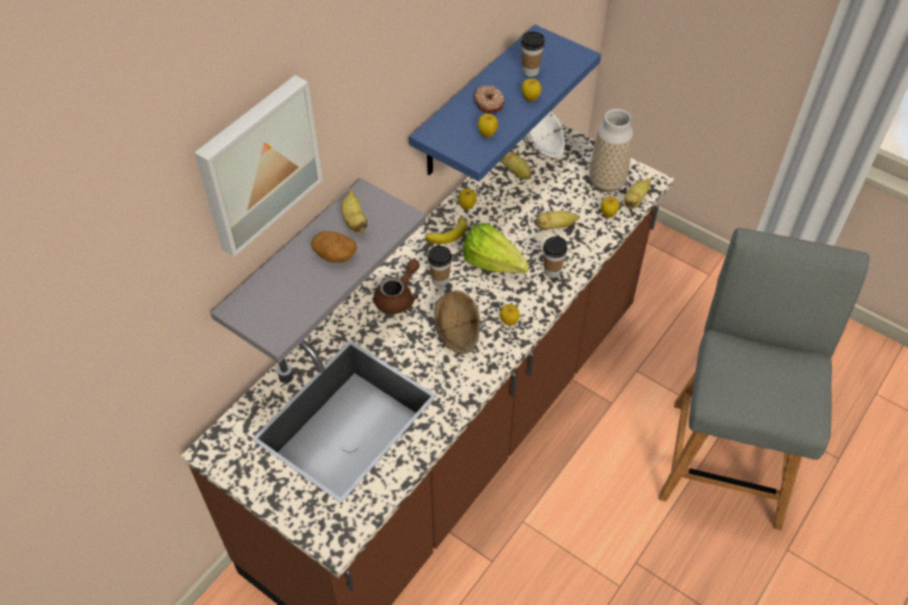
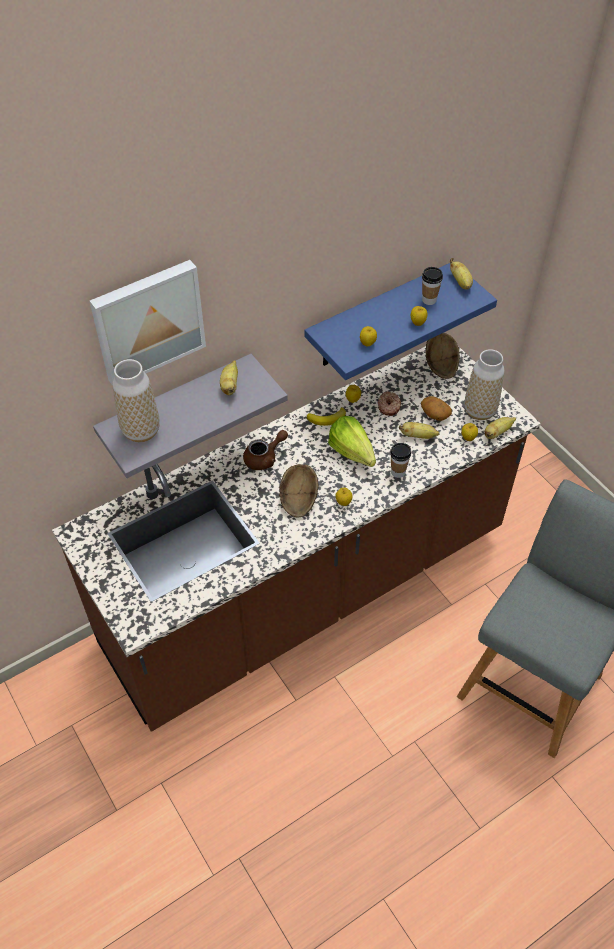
camera: 20 degrees right, 0 degrees up
(274, 302) = (141, 431): none -> vase
(334, 255) = (202, 407): potato -> potato (434, 414)
(440, 280) = (303, 453): cup -> none
(489, 103) = (382, 318): donut -> donut (389, 406)
(516, 173) = (406, 383): banana -> banana (461, 283)
(543, 145) = (440, 365): white bowl -> brown bowl

